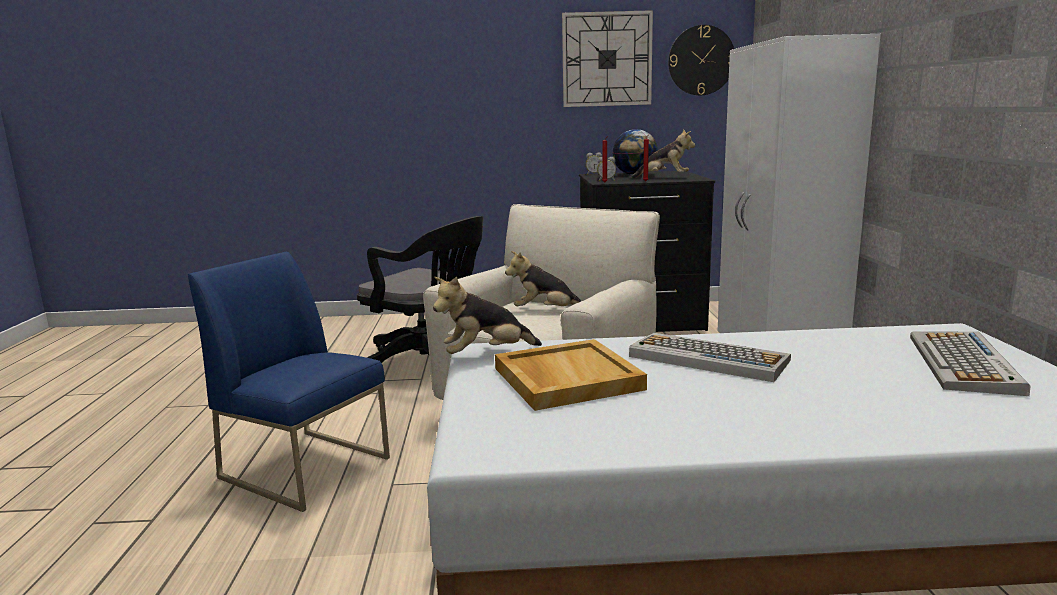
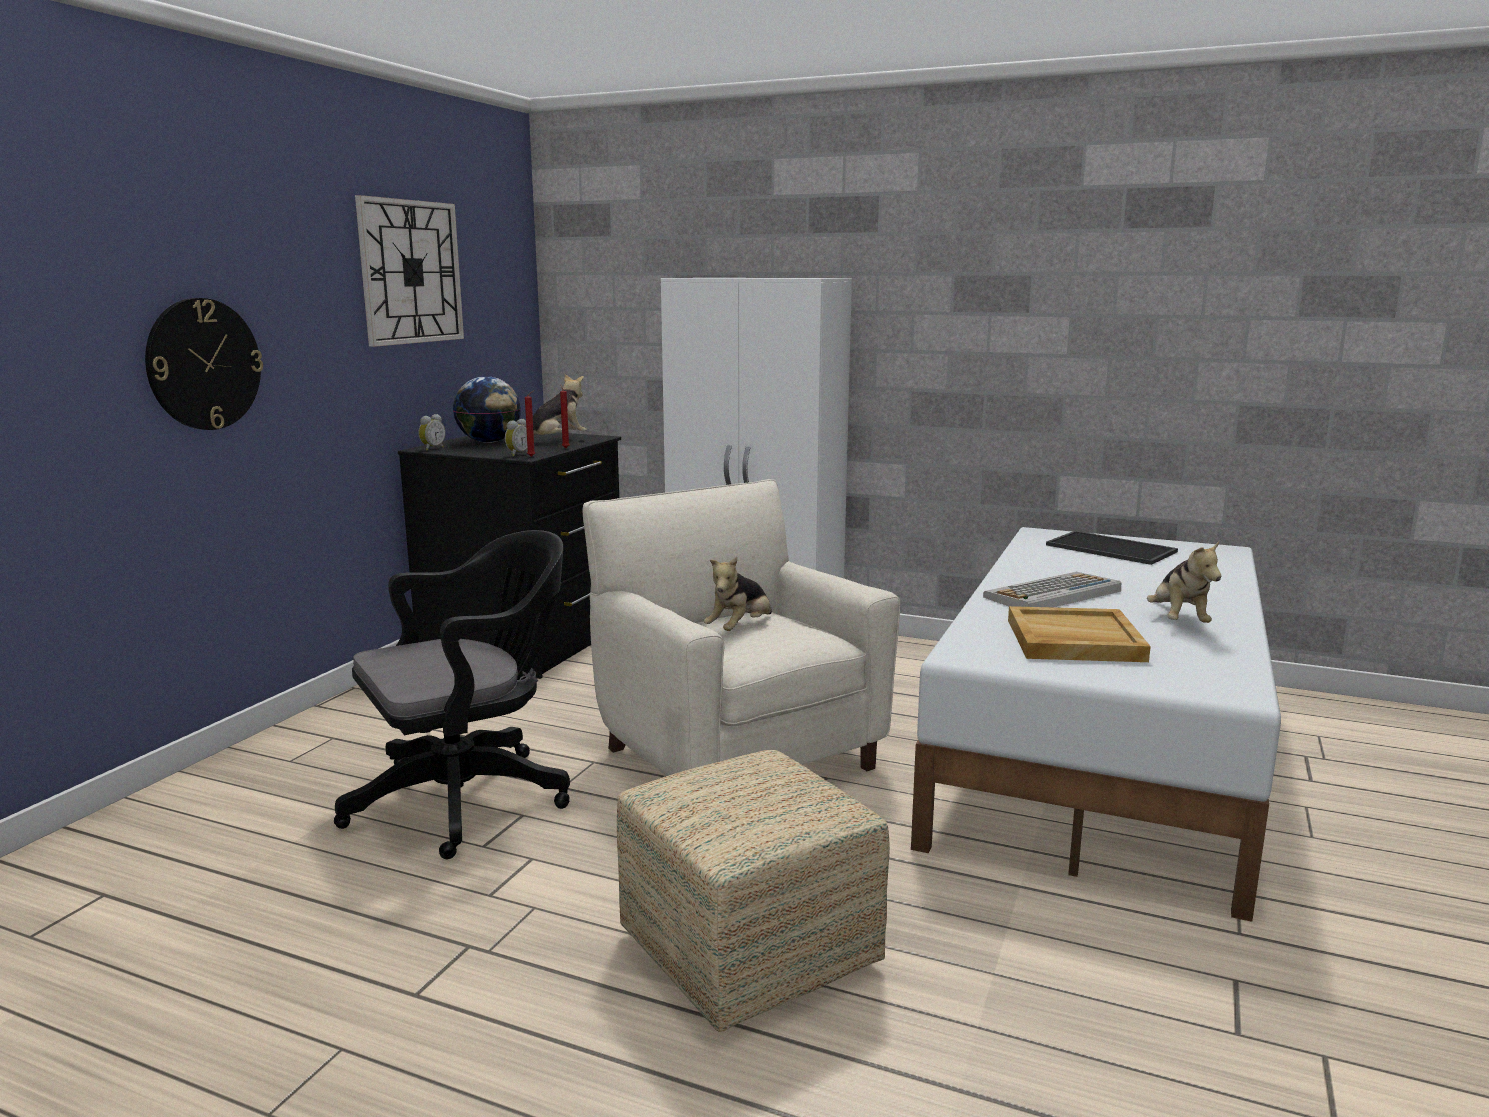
camera: 65 degrees left, 0 degrees up
(307, 467) = (746, 951): blue chair -> ottoman
(486, 355) = (979, 655): plush toy -> plush toy (1178, 620)
(701, 60) = (499, 277): wall clock -> wall clock (204, 364)
(964, 364) = (1112, 548): keyboard -> tray

